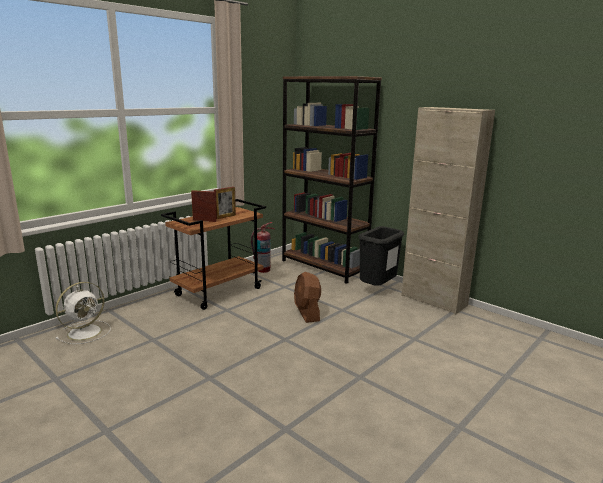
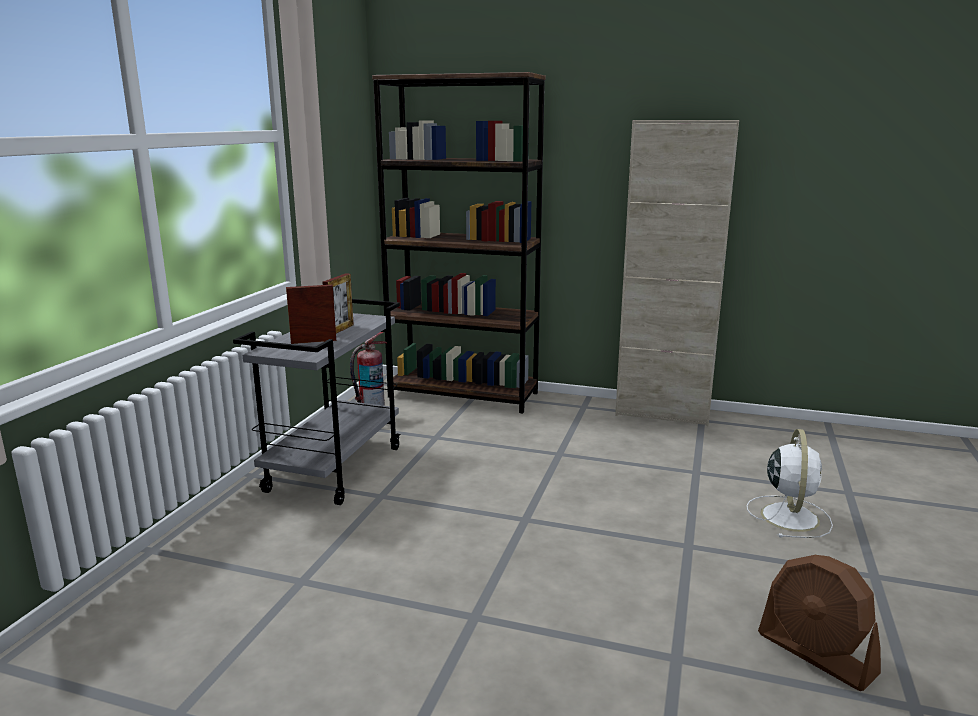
camera: 25 degrees left, 0 degrees up
(86, 332) = (146, 604): white fan -> white fan (789, 516)
(219, 291) = (334, 468): brown cart -> grey cart
(307, 313) = (514, 470): brown fan -> brown fan (816, 654)
(377, 289) = (575, 413): black trash can -> none

